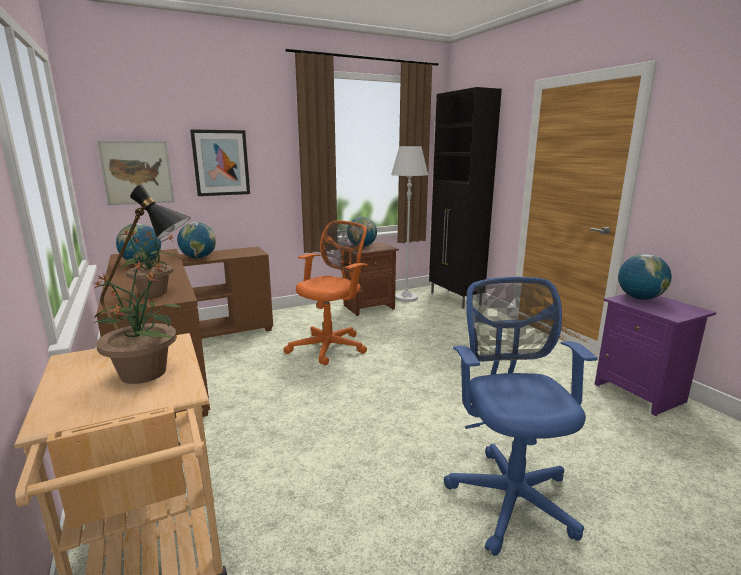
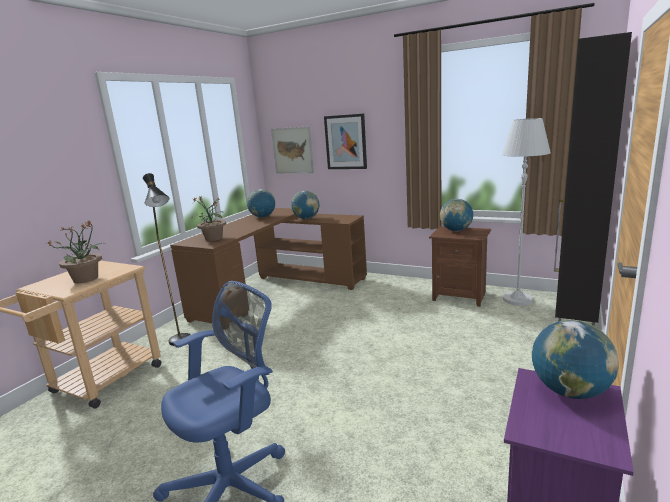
camera: 55 degrees right, 0 degrees up
(331, 347) = (361, 318): orange office chair -> none

